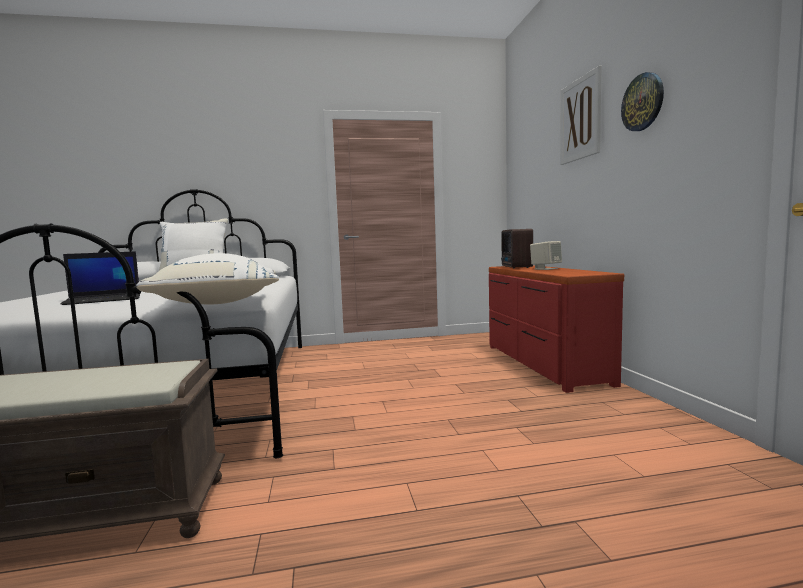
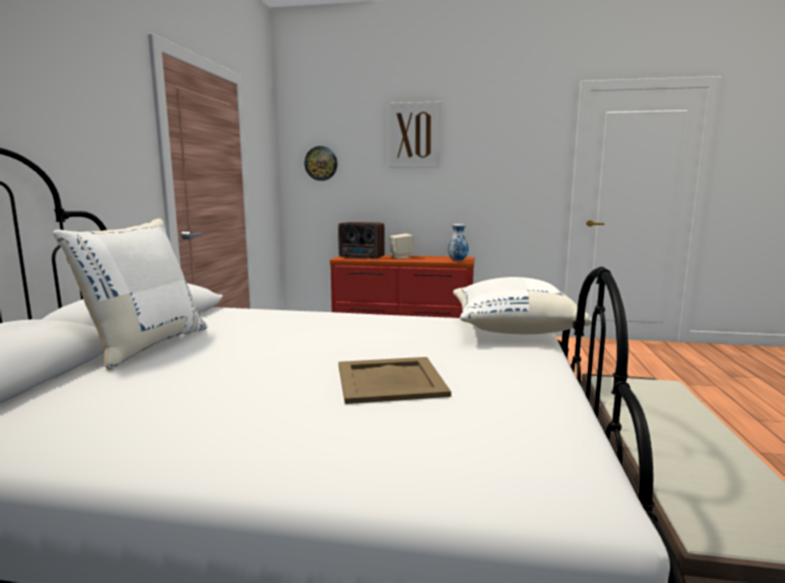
camera: 70 degrees left, 5 degrees up
(105, 299) = (389, 380): laptop -> beige tray
(567, 274) = (457, 261): none -> vase
(642, 102) = (484, 143): wall clock -> wall clock (321, 163)

